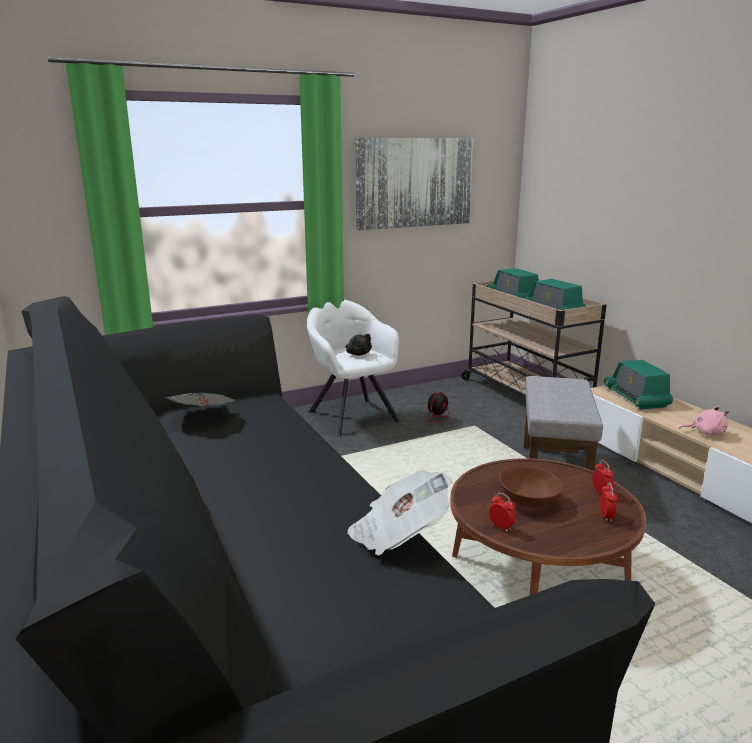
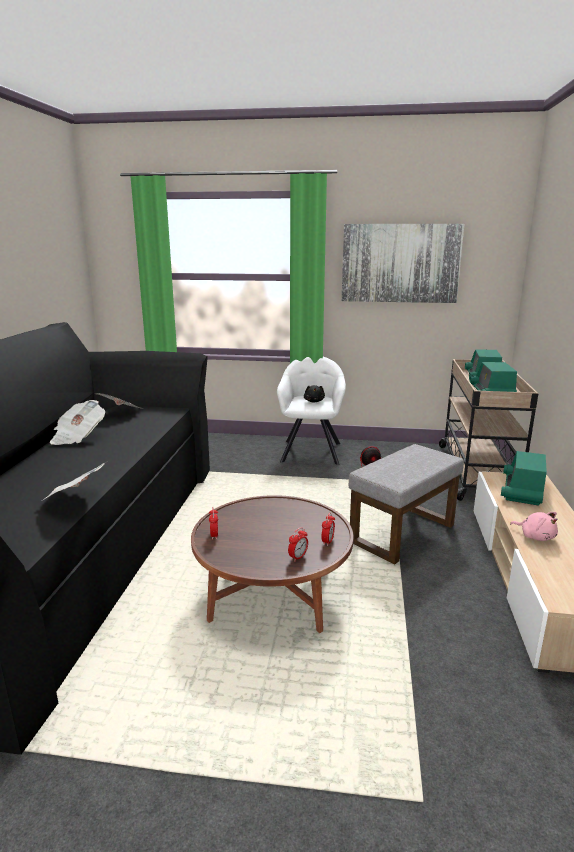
camera: 35 degrees right, 0 degrees up
(223, 461) = (78, 437): none -> newspaper
(528, 500) = (264, 527): brown bowl -> none

